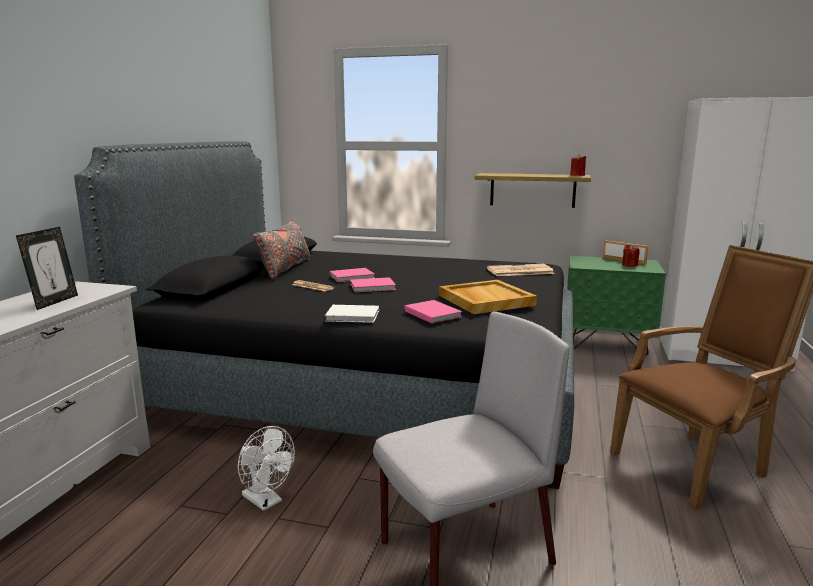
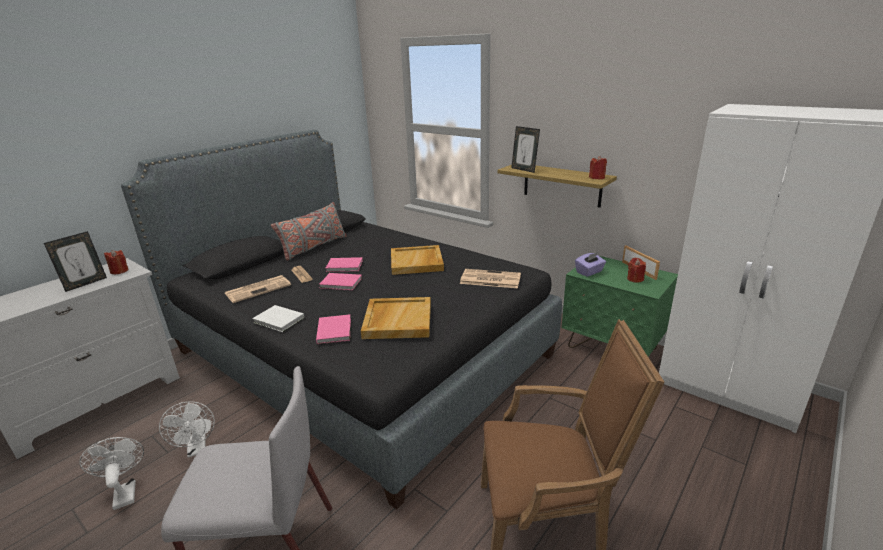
camera: 25 degrees right, 10 degrees up
(85, 289) = (119, 271): none -> red candle
(212, 562) = (124, 492): none -> white fan
(279, 300) = (259, 289): none -> newspaper
(426, 268) = (417, 262): none -> beige tray
(500, 174) = (524, 169): none -> picture frame
(587, 265) = (589, 272): none -> purple tissue box

